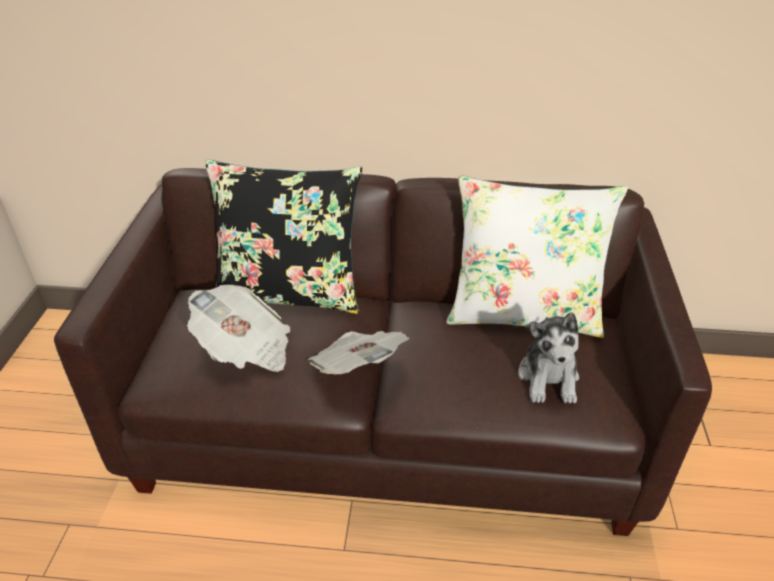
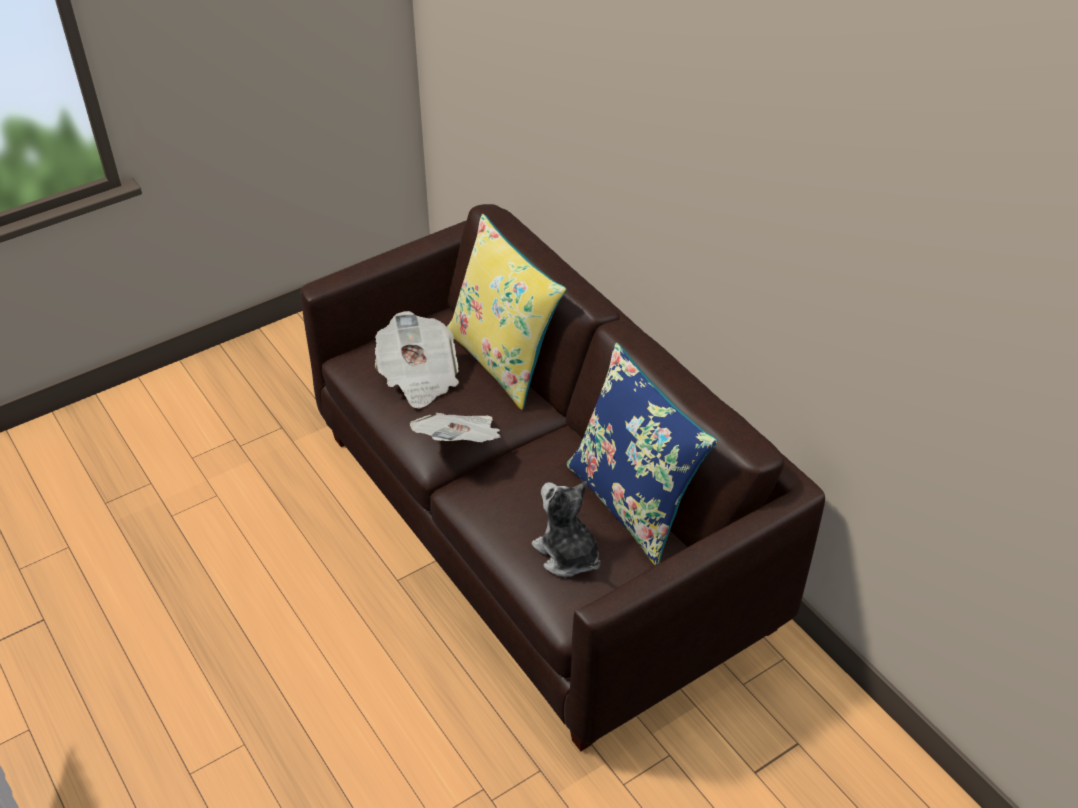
camera: 50 degrees right, 5 degrees up
(290, 292) = (503, 360): black pillow -> yellow pillow
(523, 313) = (632, 503): white pillow -> blue pillow
(548, 378) = (567, 554): plush toy -> plush toy turned 90 degrees clockwise

